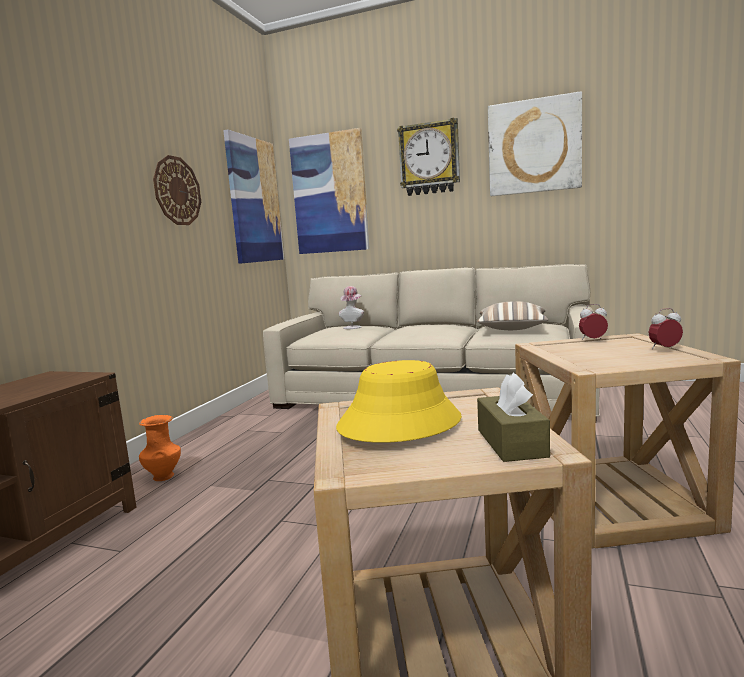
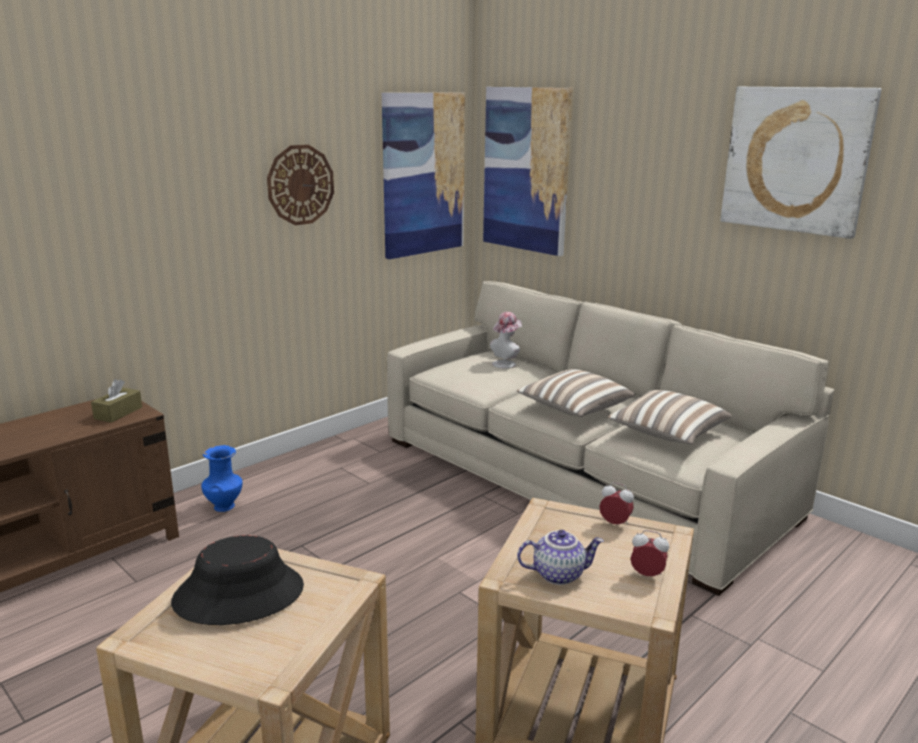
camera: 25 degrees right, 10 degrees up
(163, 476) = (224, 506): orange vase -> blue vase
(399, 423) = (239, 594): yellow hat -> black hat
(429, 159) = (652, 148): wall clock -> none
(435, 332) = (574, 409): none -> pillow
(511, 443) = (265, 658): brown tissue box -> brown tissue box (118, 413)
(615, 359) = (558, 574): none -> teapot

